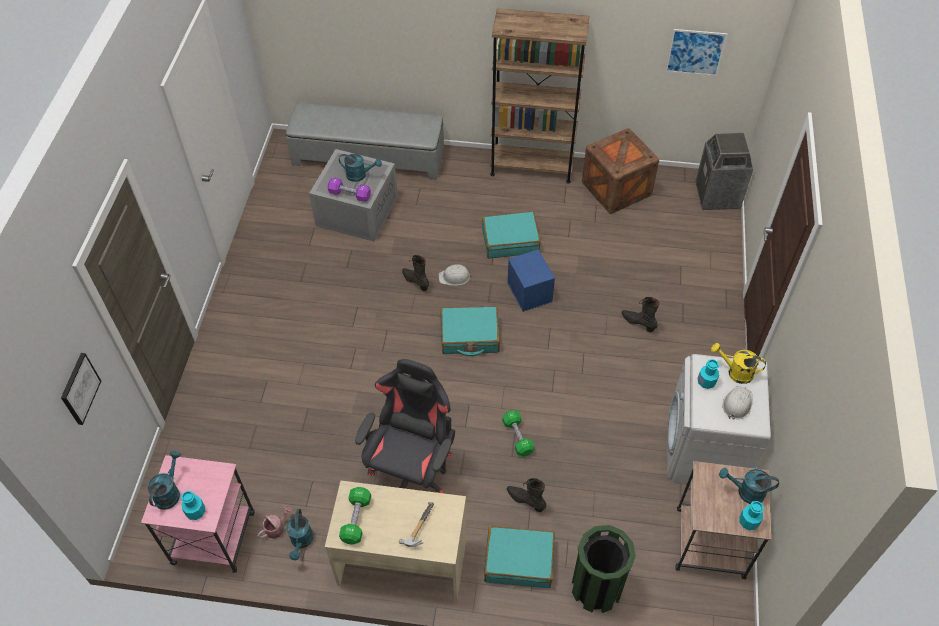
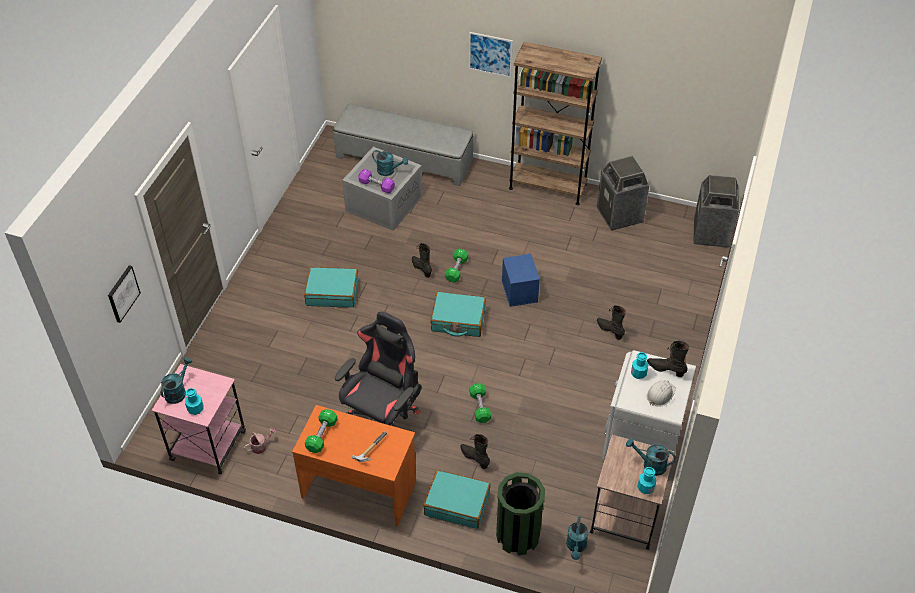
camera: 10 degrees right, 5 degrees down
(301, 541) = (279, 460): turquoise watering can -> turquoise watering can (576, 547)
(402, 561) = (359, 488): beige desk -> orange desk
(454, 277) = (456, 270): white hard hat -> green dumbbell
(510, 240) = (513, 246): turquoise suitcase -> turquoise suitcase (332, 292)
(616, 189) = (619, 215): crate -> trash can
(695, 52) = (694, 100): picture -> picture (490, 54)
(735, 372) = (666, 369): yellow watering can -> black boot

